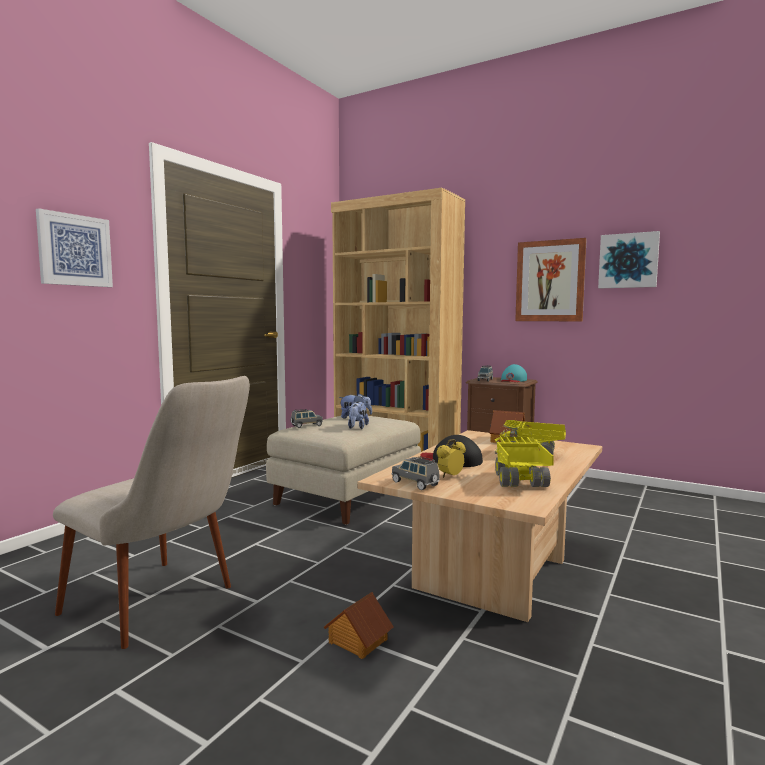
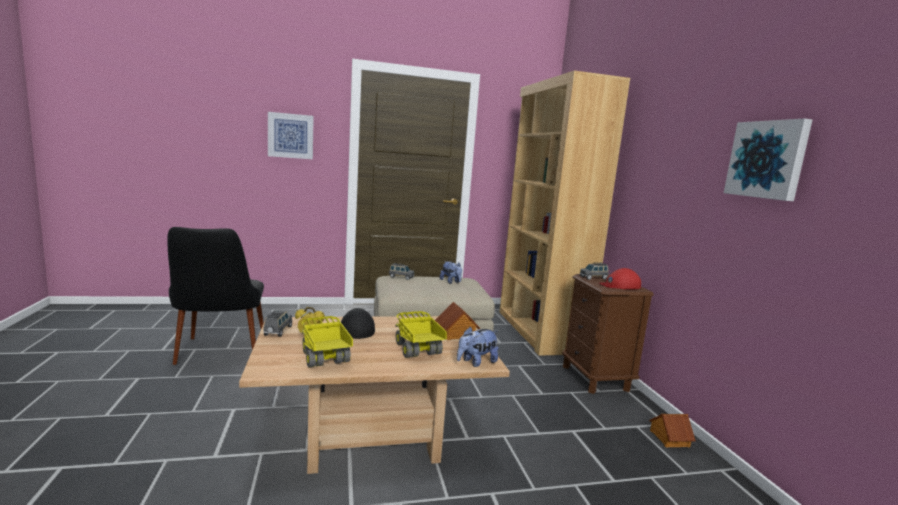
camera: 45 degrees right, 5 degrees up
(165, 607) = (219, 356): beige chair -> black chair
(357, 427) = (423, 288): plush toy -> plush toy (476, 362)
(357, 641) = (227, 419): toy house -> toy house (669, 438)
(513, 380) = (619, 285): turquoise cap -> red cap
(520, 482) = (324, 358): toy truck -> toy truck turned 75 degrees counterclockwise
(550, 281) = (686, 177): picture -> none

